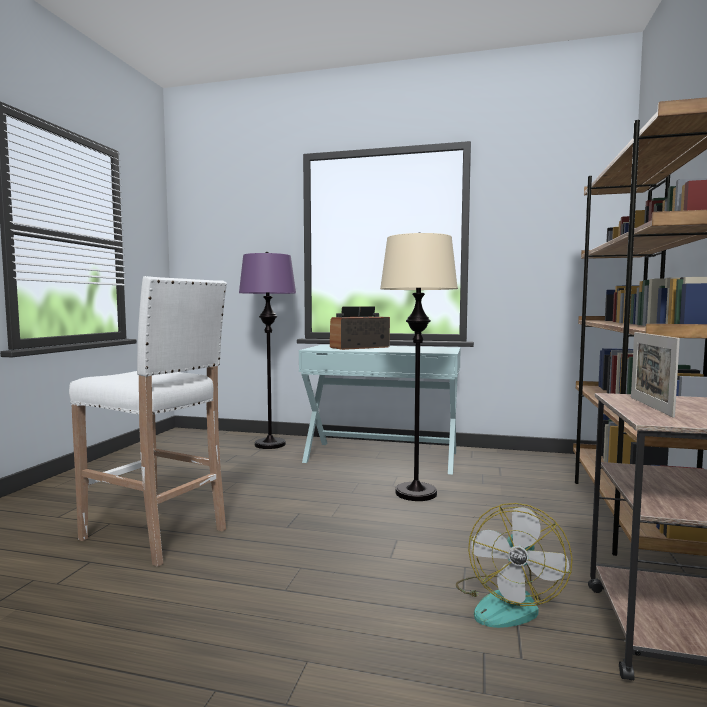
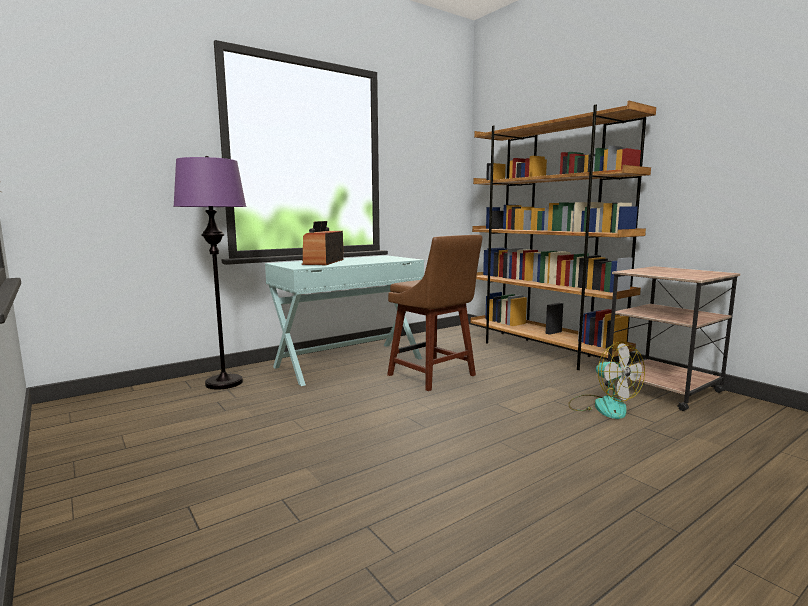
camera: 50 degrees left, 5 degrees up
(156, 535) = (355, 480): white stool -> none
(415, 493) = (434, 376): beige floor lamp -> brown chair
(650, 406) = (661, 273): picture frame -> none

